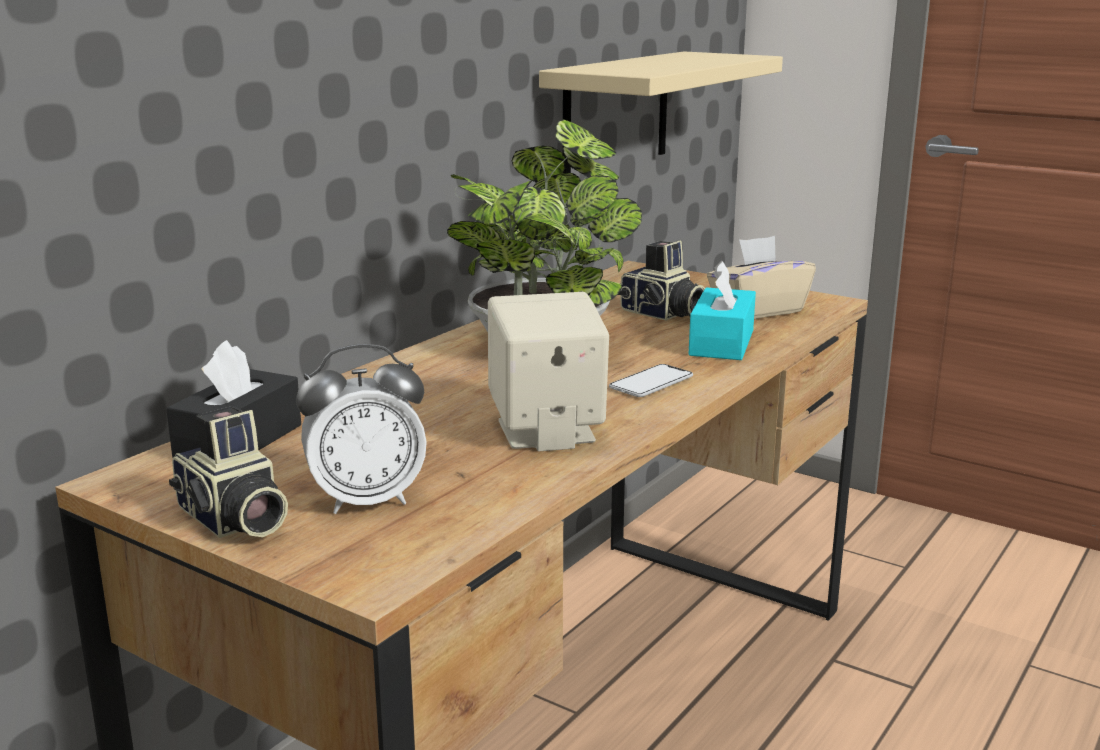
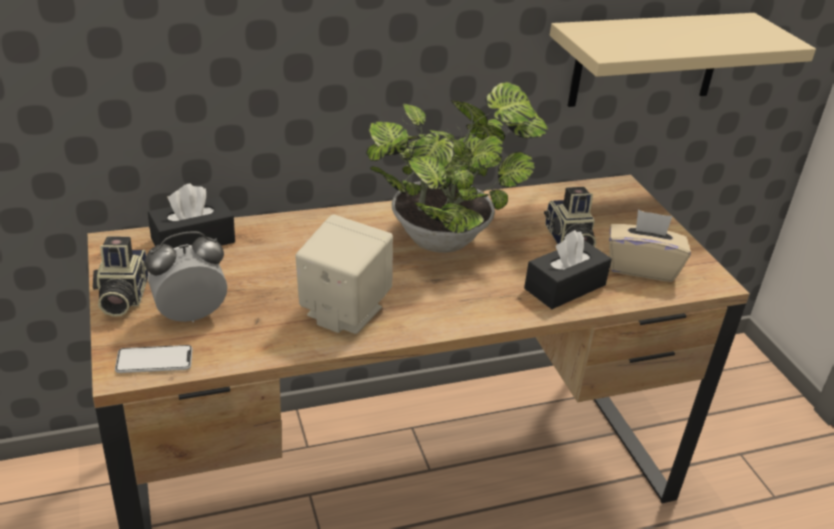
camera: 35 degrees right, 15 degrees up
(367, 500) = (191, 315): alarm clock -> alarm clock turned 135 degrees clockwise
(651, 383) = (462, 301): phone -> phone (154, 360)
(721, 343) = (565, 287): turquoise tissue box -> black tissue box

